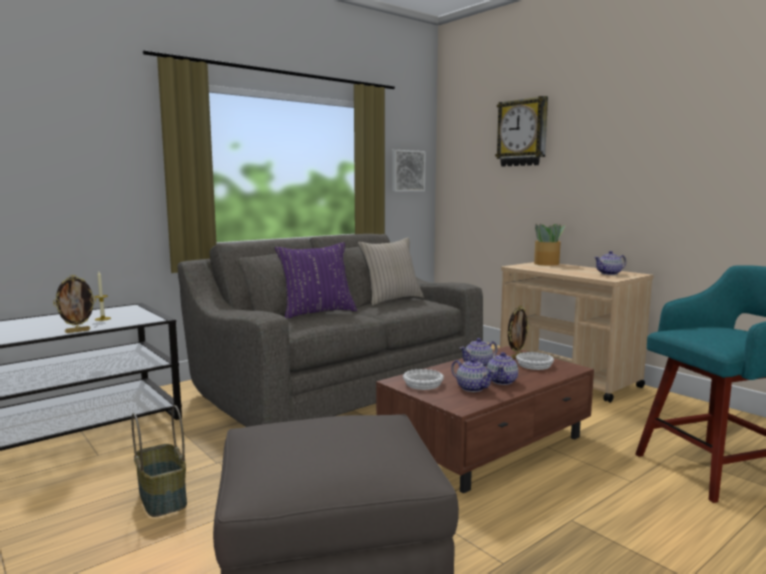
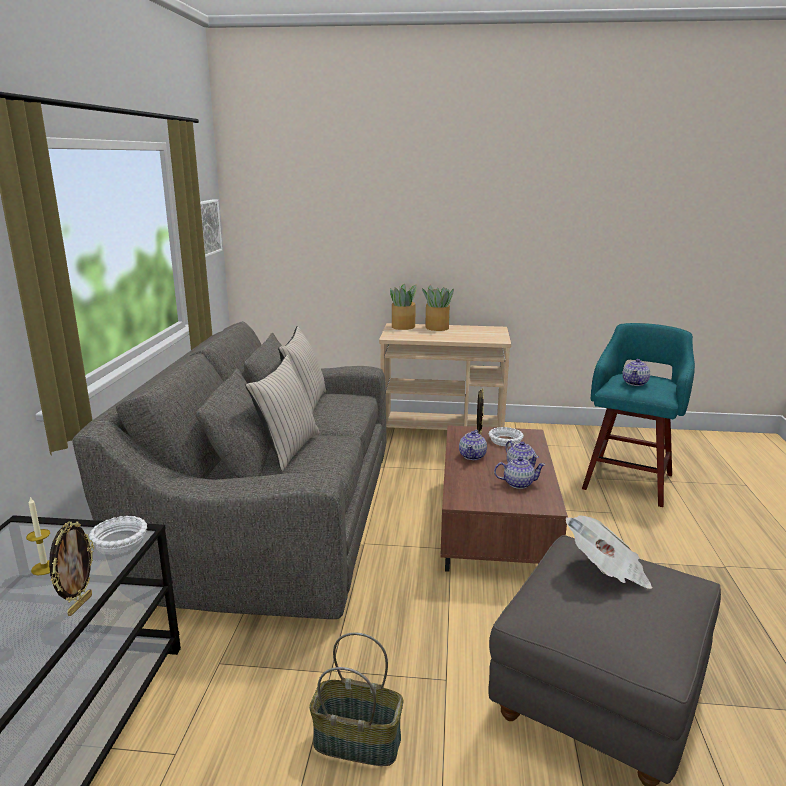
camera: 45 degrees left, 10 degrees up
(317, 313) = (287, 450): purple pillow -> beige pillow
(351, 430) = (606, 571): none -> newspaper
(423, 384) = (480, 495): white bowl -> white bowl (120, 539)
(522, 133) = (352, 184): wall clock -> none
(575, 267) = (437, 328): none -> potted plant
(609, 273) = (480, 332): teapot -> teapot (635, 383)

